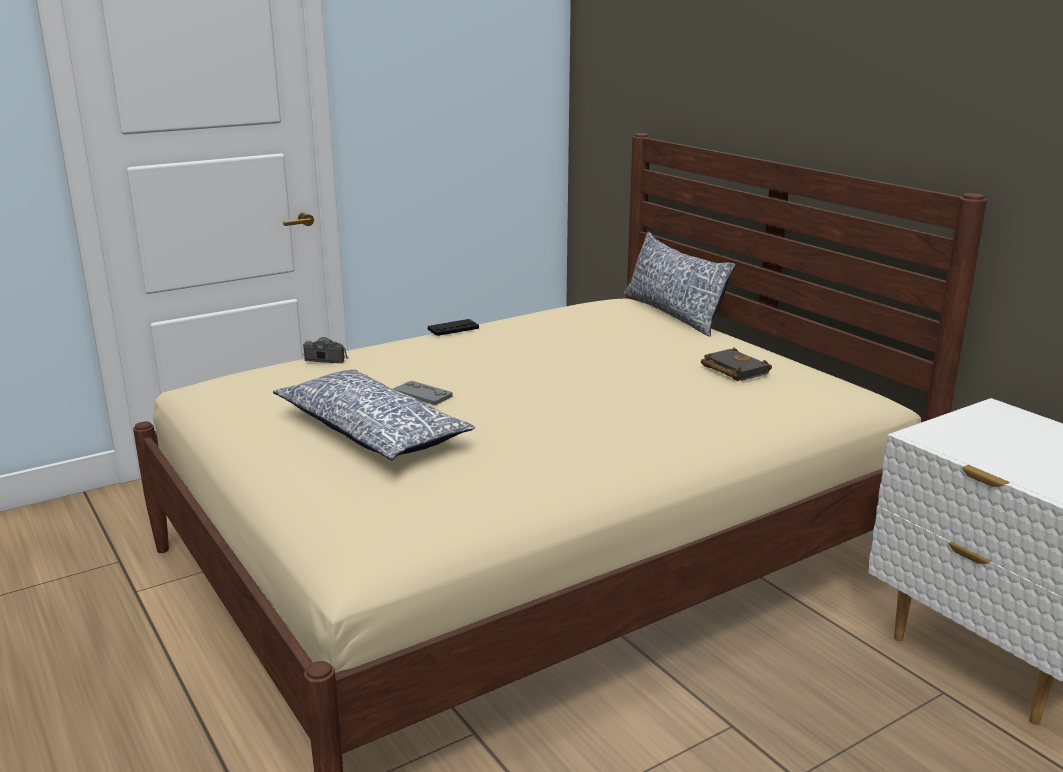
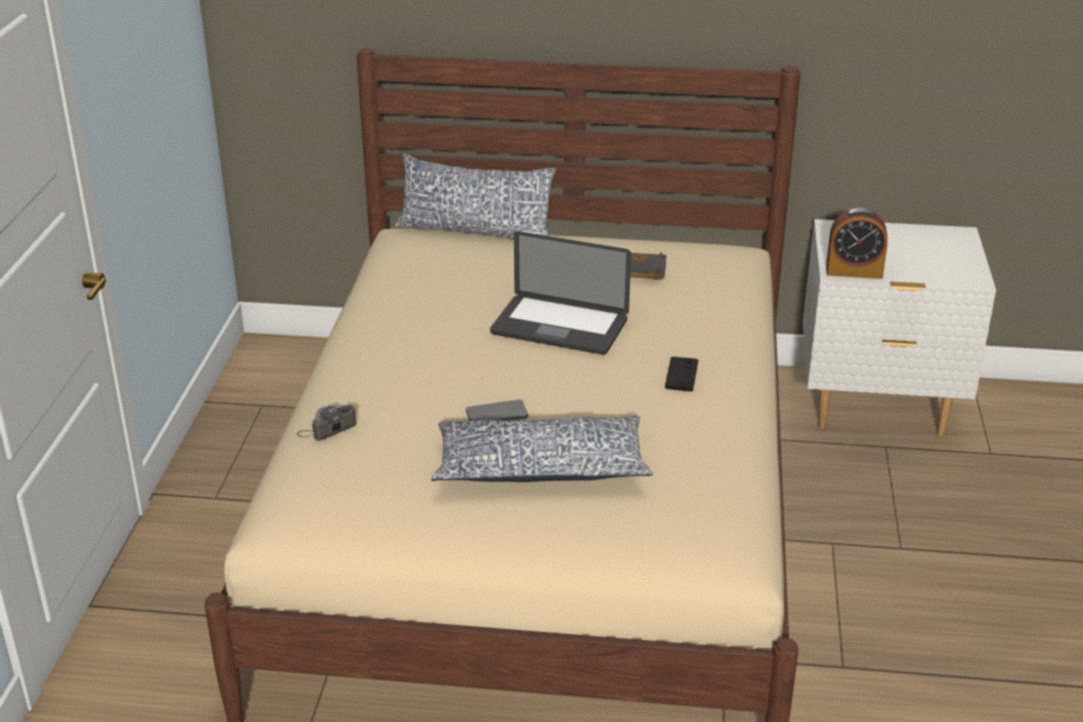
camera: 50 degrees left, 10 degrees up
(453, 328) = (355, 337): black game controller -> black game controller (681, 375)
(586, 373) = (559, 327): none -> laptop
(941, 442) = (854, 271): none -> alarm clock

